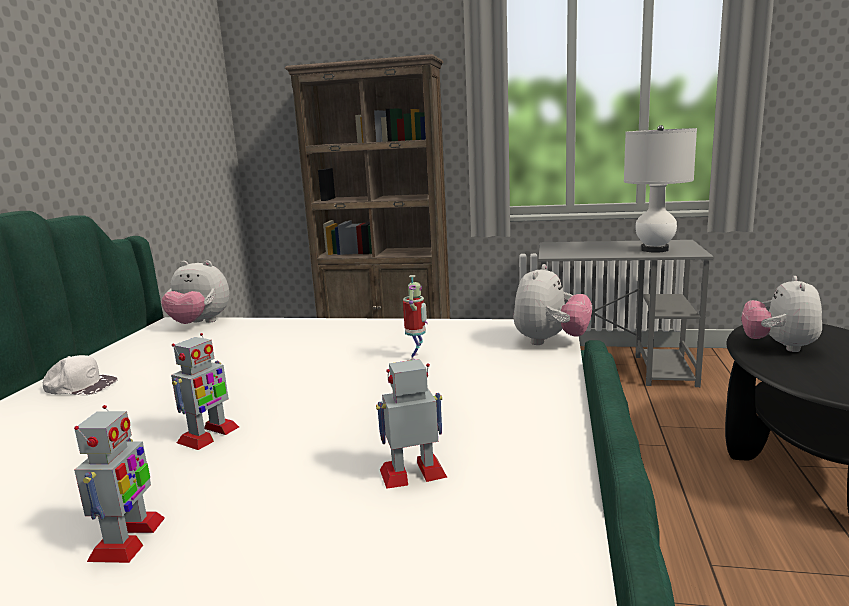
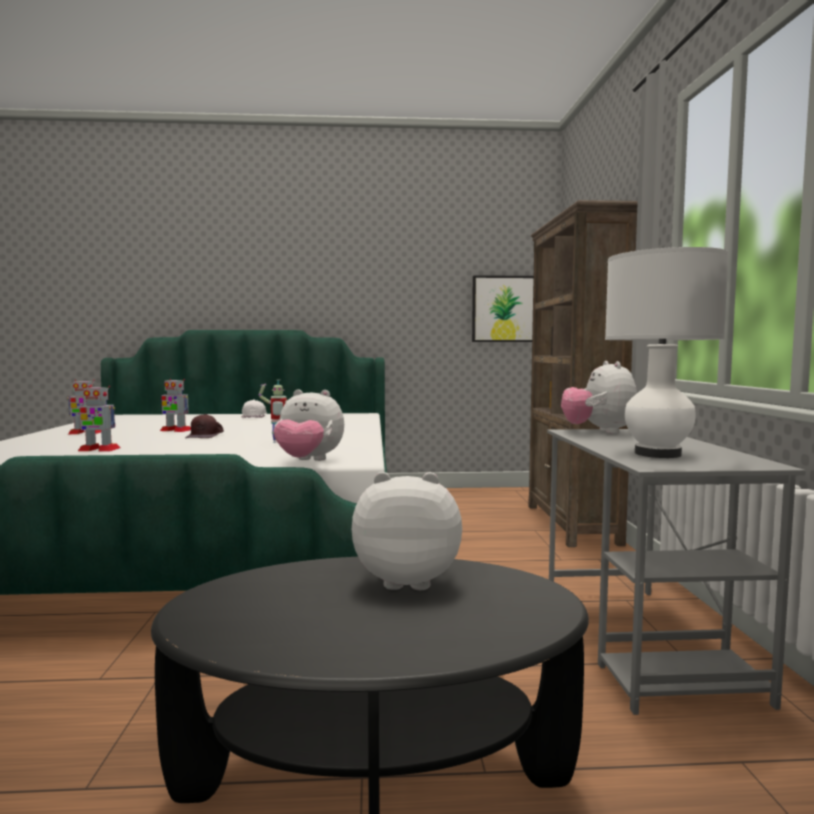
camera: 75 degrees right, 10 degrees down
(199, 324) = (361, 416): plush toy -> plush toy (599, 432)
(206, 151) = (504, 309): none -> picture
(309, 404) = (206, 435): none -> brown cap
(413, 473) = (98, 449): toy robot -> toy robot turned 120 degrees clockwise

